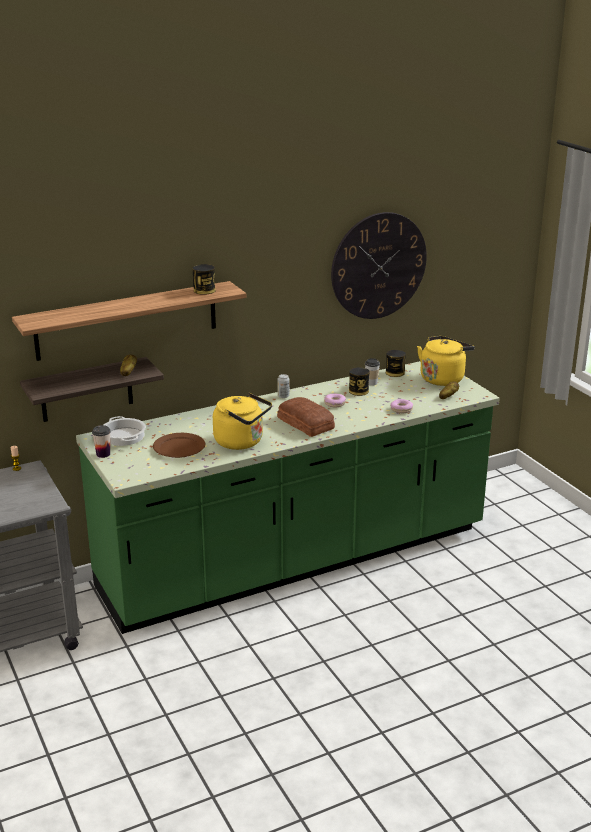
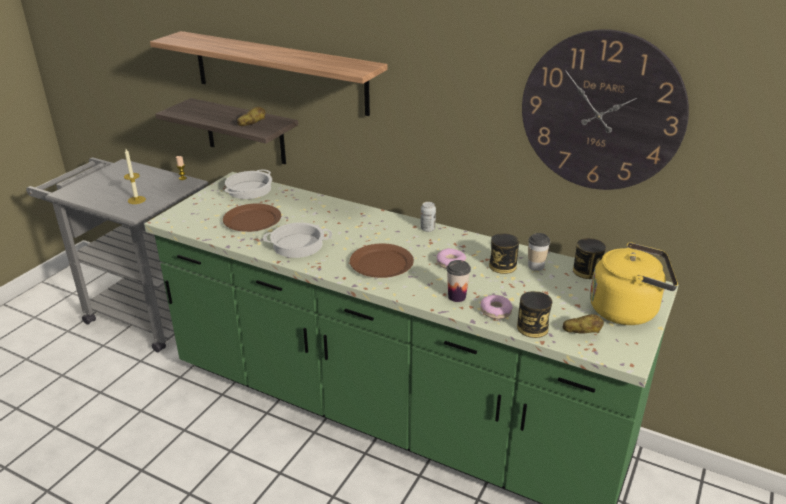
camera: 55 degrees right, 5 degrees up
(25, 498) = (136, 200): none -> candle
(103, 454) = (206, 194): cup -> cup (457, 296)
(204, 290) = (340, 62): can -> can (532, 328)
(242, 442) = (297, 245): yellow kettle -> cooking pot
(306, 423) = (382, 263): bread -> brown plate

